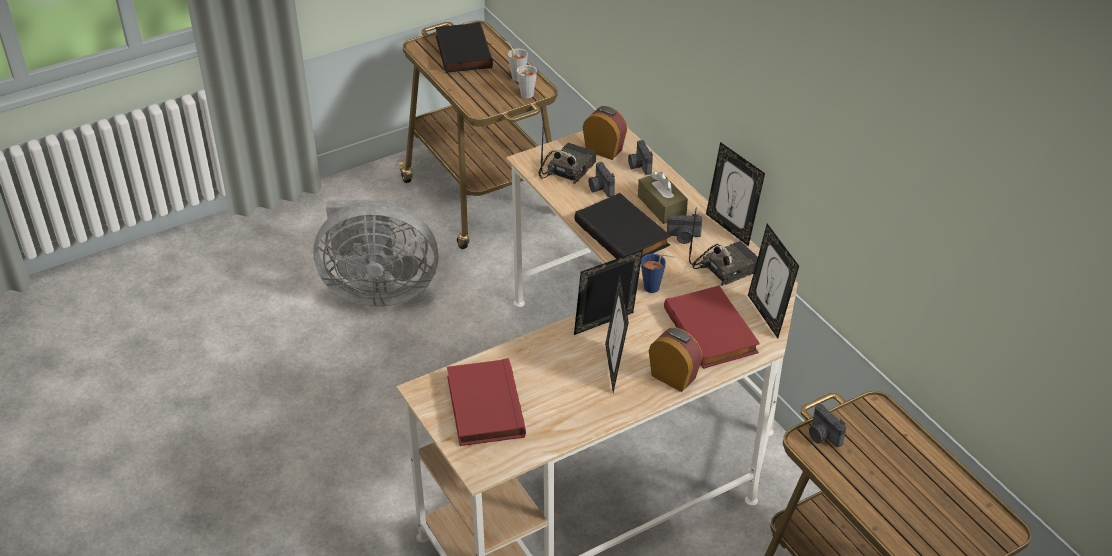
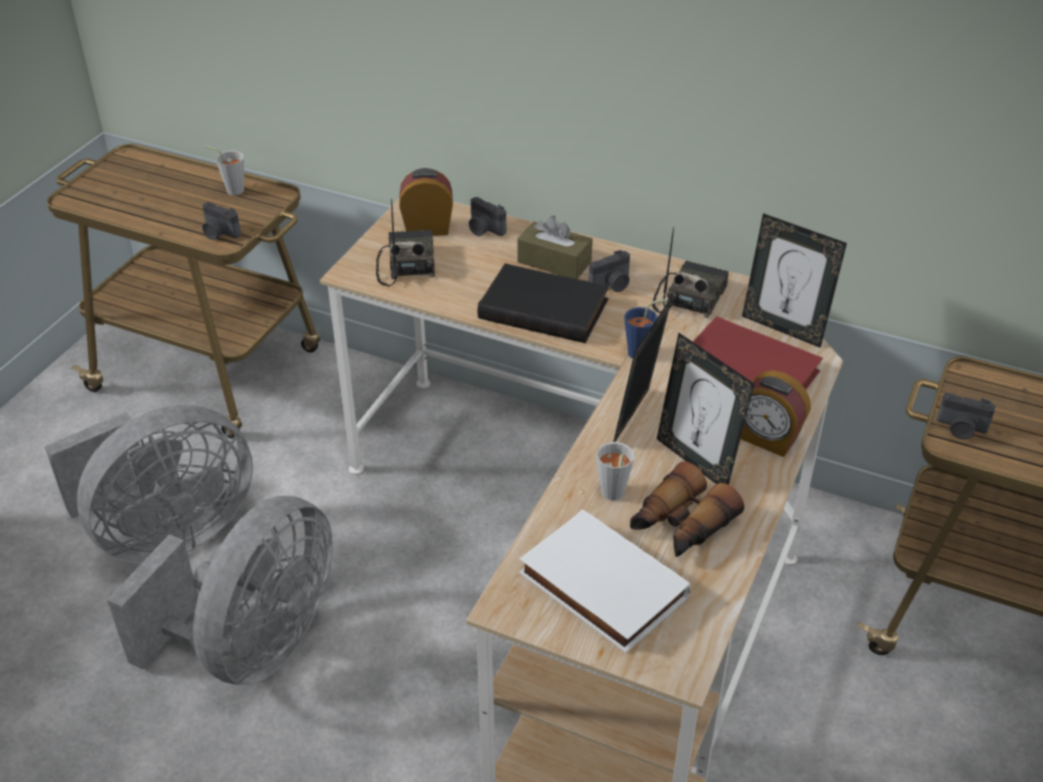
camera: 35 degrees left, 0 degrees up
(372, 379) = (254, 645): none -> grey fan
(461, 52) = (135, 185): black book -> none
(482, 406) = (599, 587): red book -> white book
(525, 96) = (264, 207): grey cup -> grey cup (612, 496)
(564, 398) = (680, 525): none -> binoculars
(600, 188) = (467, 270): camera -> camera (219, 233)
(674, 376) = (767, 439): alarm clock -> alarm clock turned 150 degrees counterclockwise
(730, 227) = (648, 254): picture frame -> none

